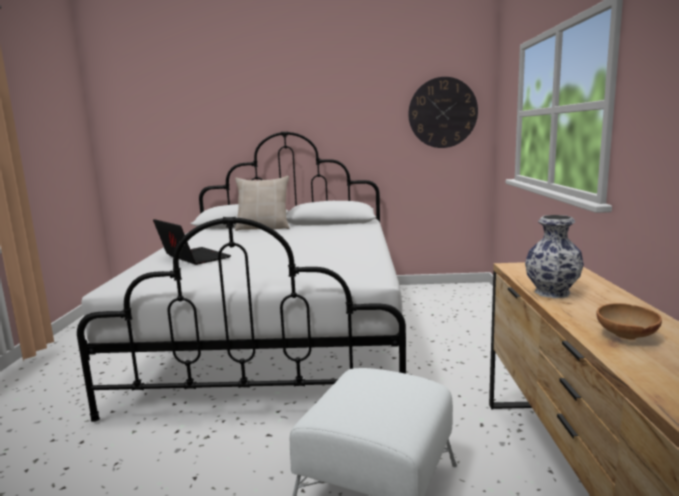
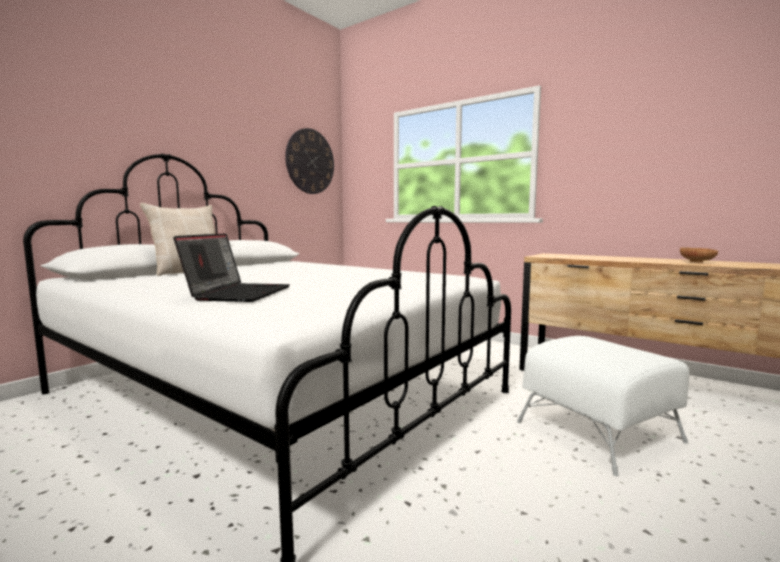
camera: 55 degrees left, 5 degrees down
(192, 258) = (238, 293): laptop -> laptop turned 105 degrees clockwise
(552, 293) = (608, 259): vase -> none

